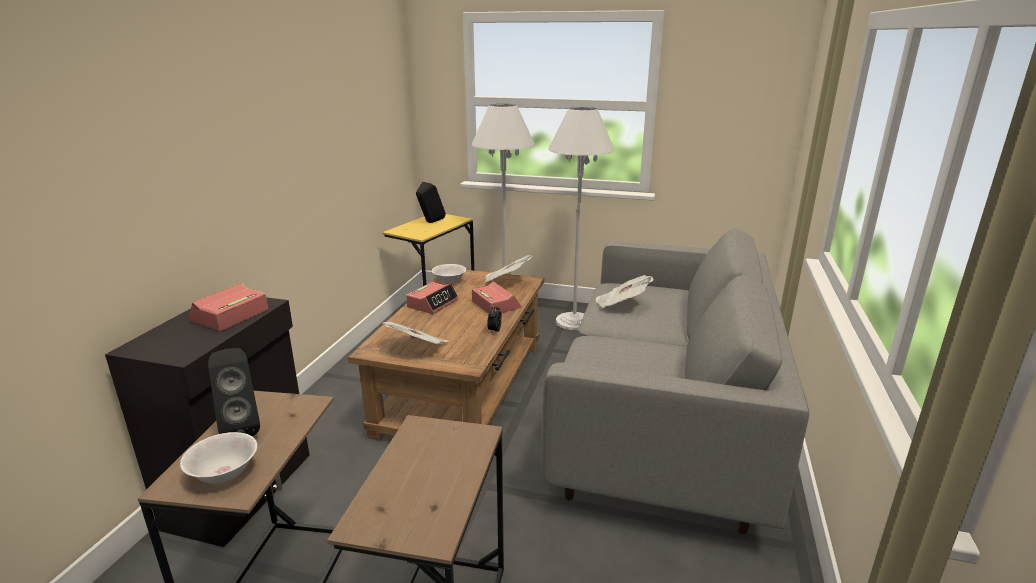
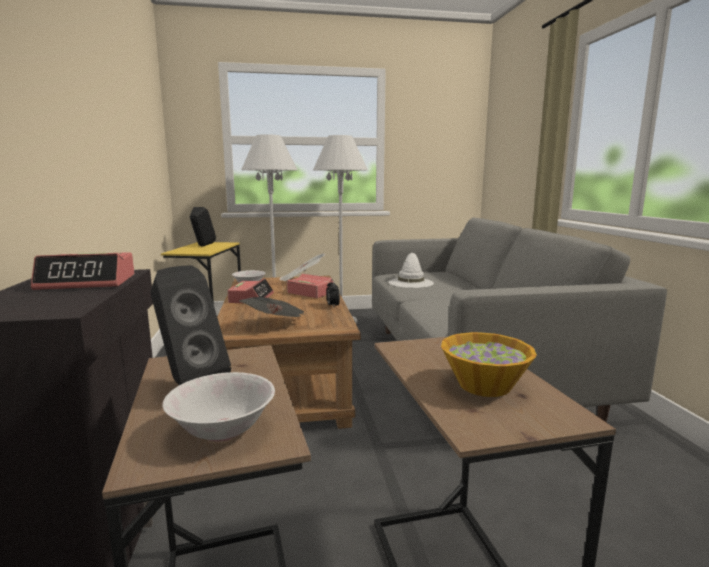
camera: 25 degrees left, 10 degrees down
(230, 316) = (88, 282): alarm clock -> alarm clock turned 105 degrees counterclockwise
(422, 488) = (485, 385): none -> bowl
(621, 305) = (410, 282): newspaper -> white hat

